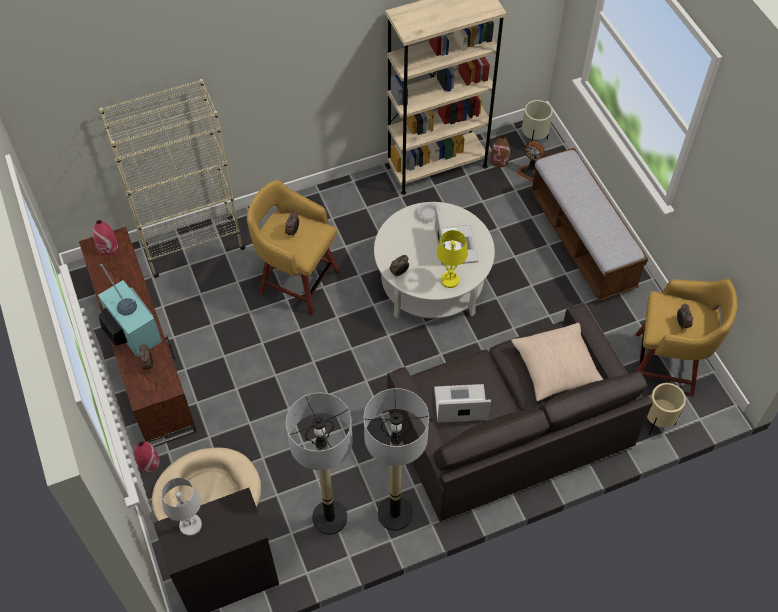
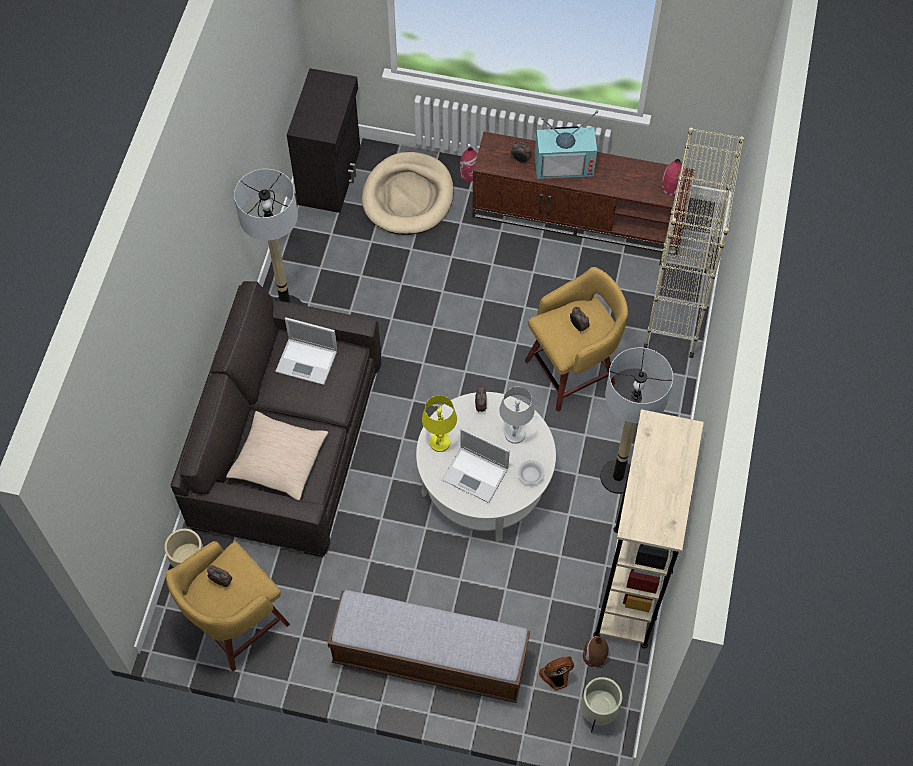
camera: 125 degrees right, 5 degrees up
(190, 525) = (336, 96): white table lamp -> white table lamp (515, 434)
(329, 518) = (321, 265): floor lamp -> floor lamp (617, 477)
(459, 404) = (308, 361): laptop -> laptop turned 75 degrees clockwise

